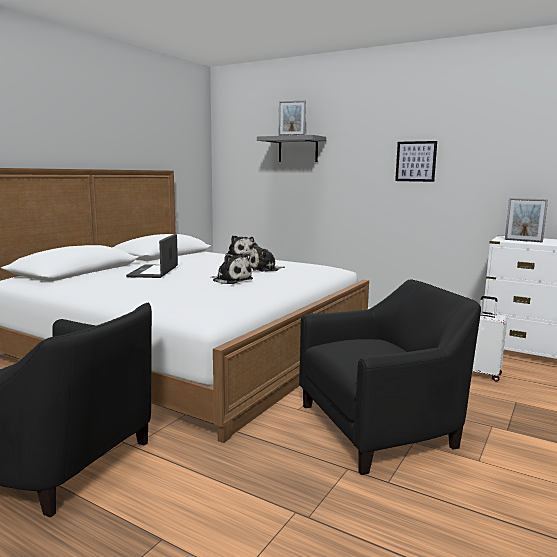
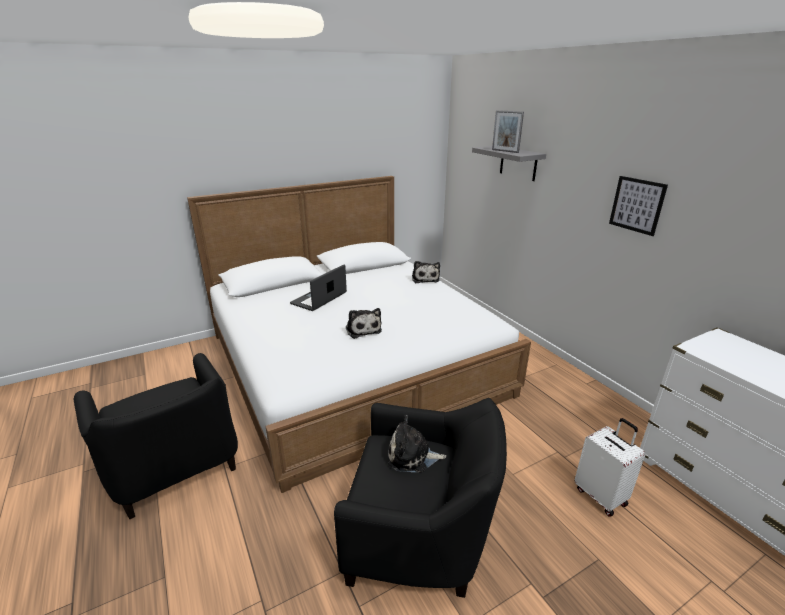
camera: 30 degrees right, 15 degrees up
(264, 269) = (416, 312): plush toy -> plush toy (412, 456)
(523, 241) = (727, 356): picture frame -> none

